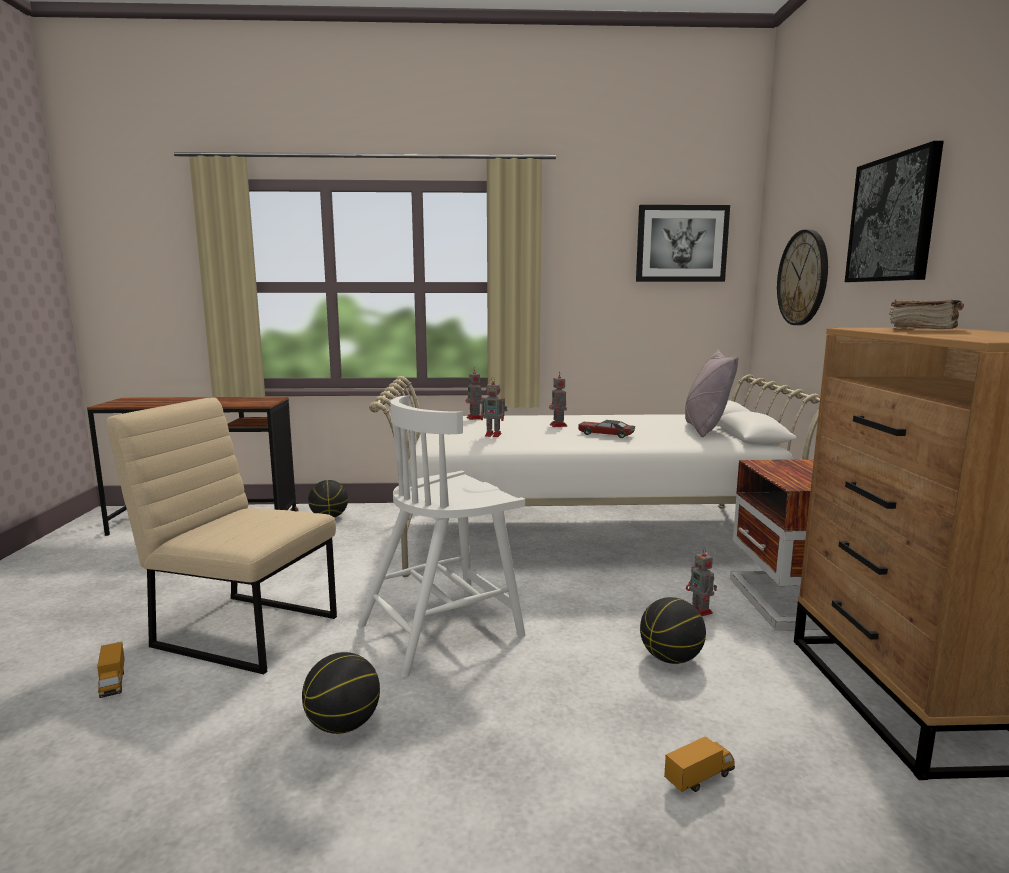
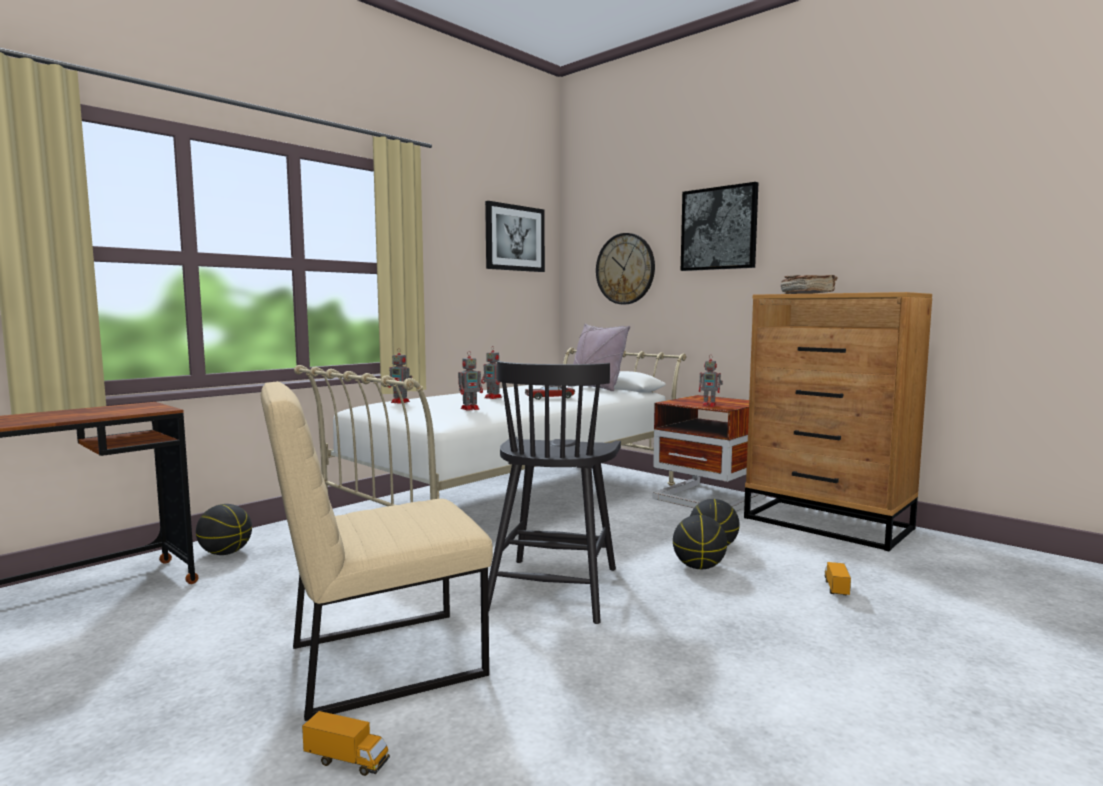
camera: 45 degrees left, 5 degrees down
(343, 725) = (629, 666): basketball -> basketball (698, 567)
(444, 629) = (554, 586): white chair -> black chair
(700, 612) = (676, 520): toy robot -> toy robot (710, 405)

